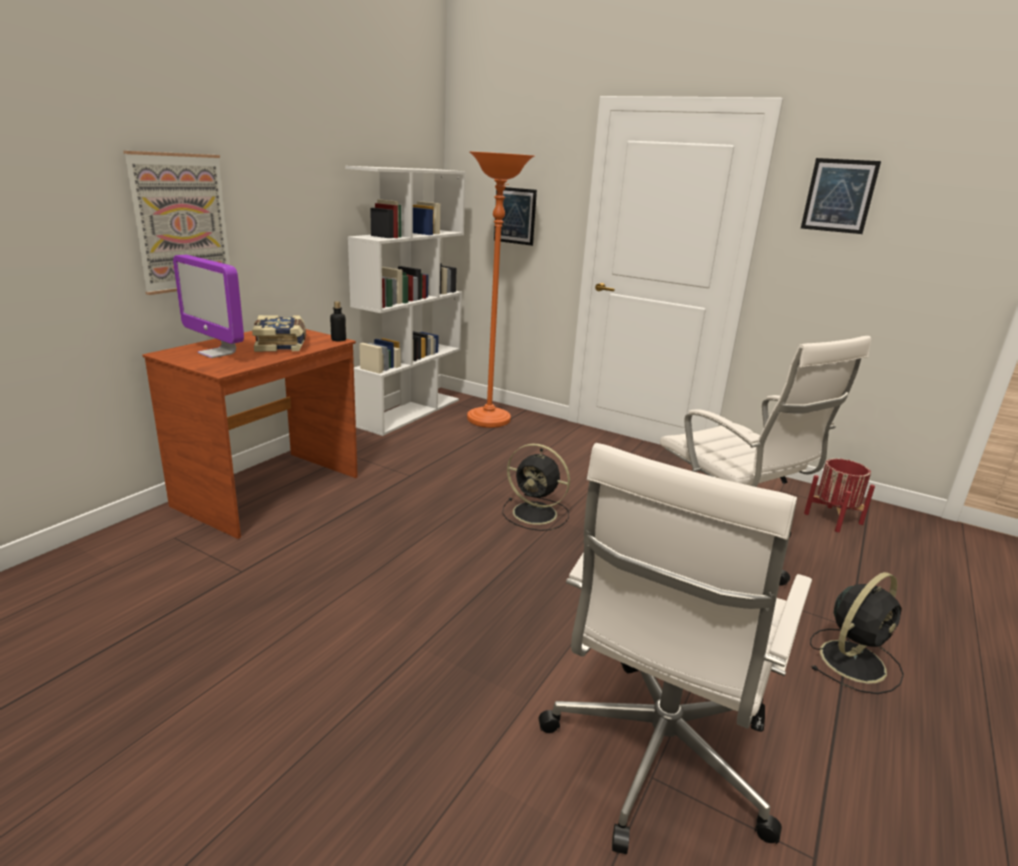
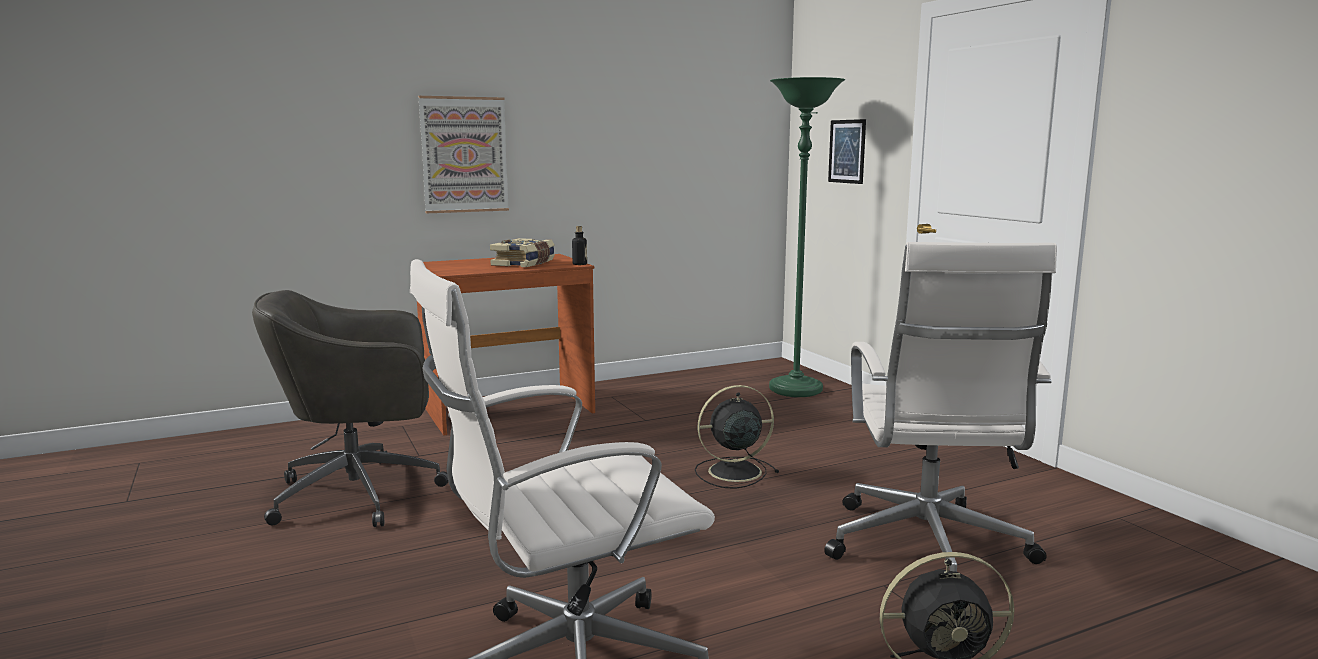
camera: 35 degrees right, 10 degrees down
(217, 353) = (463, 265): monitor -> none
(238, 639) = (363, 493): none -> grey office chair
(409, 412) = (717, 373): white bookcase -> none
(488, 420) = (795, 390): orange floor lamp -> green floor lamp
(536, 514) = (732, 472): black fan -> black fan turned 105 degrees clockwise
(833, 518) = (1164, 562): red planter -> none
(839, 196) = (1192, 80): picture -> none

